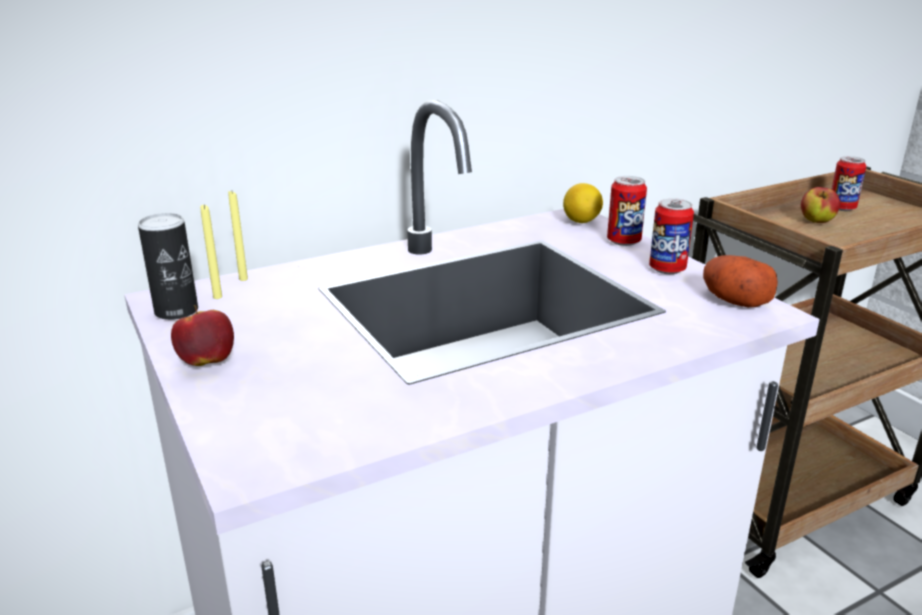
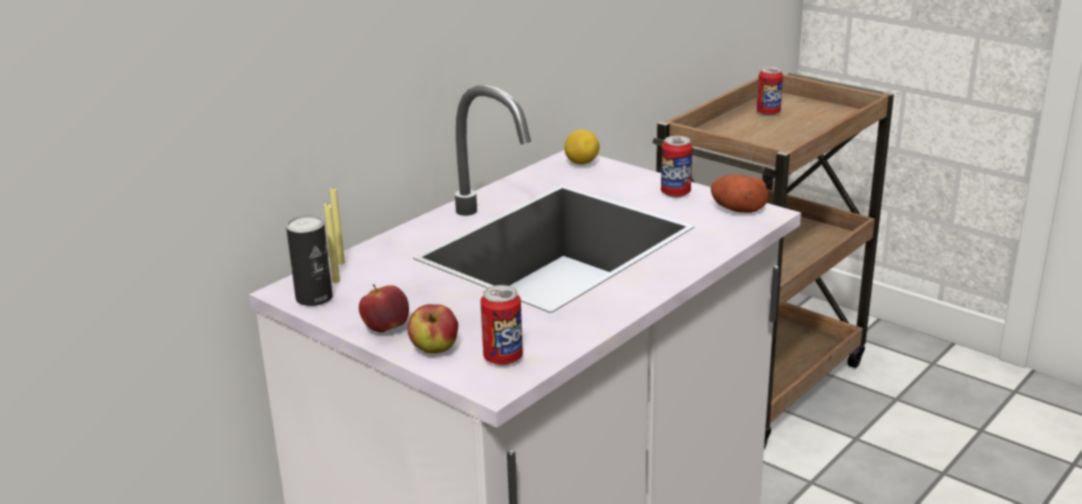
camera: 20 degrees left, 0 degrees up
(623, 241) = (627, 175): can -> can (503, 358)
(816, 222) = (754, 129): apple -> apple (434, 350)

